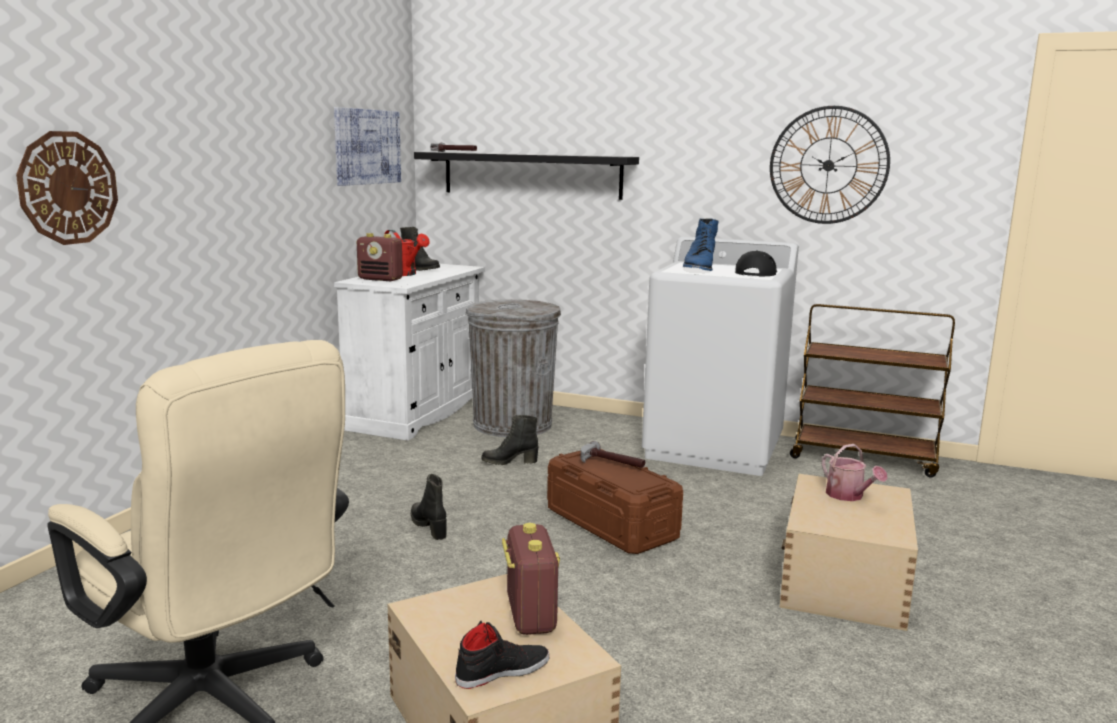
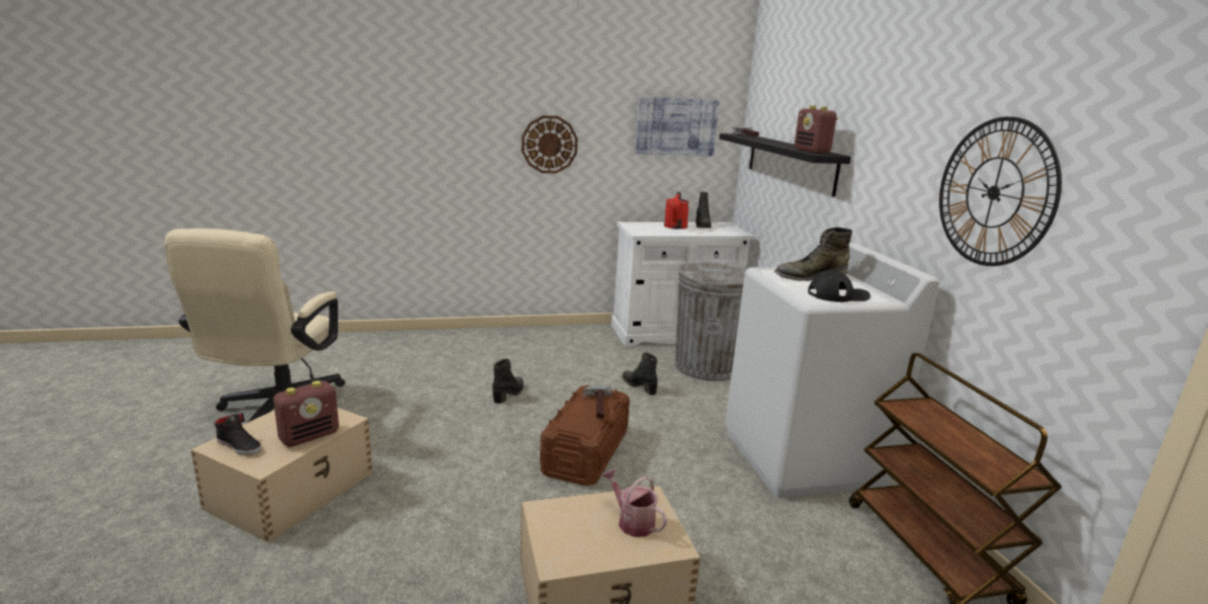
camera: 55 degrees right, 5 degrees up
(68, 188) = (404, 139): wall clock -> wall clock (549, 144)
(381, 279) = (646, 226): radio -> radio (812, 151)
(699, 268) = (809, 276): blue boot -> green boot
(848, 496) = (632, 521): watering can -> watering can turned 105 degrees clockwise

